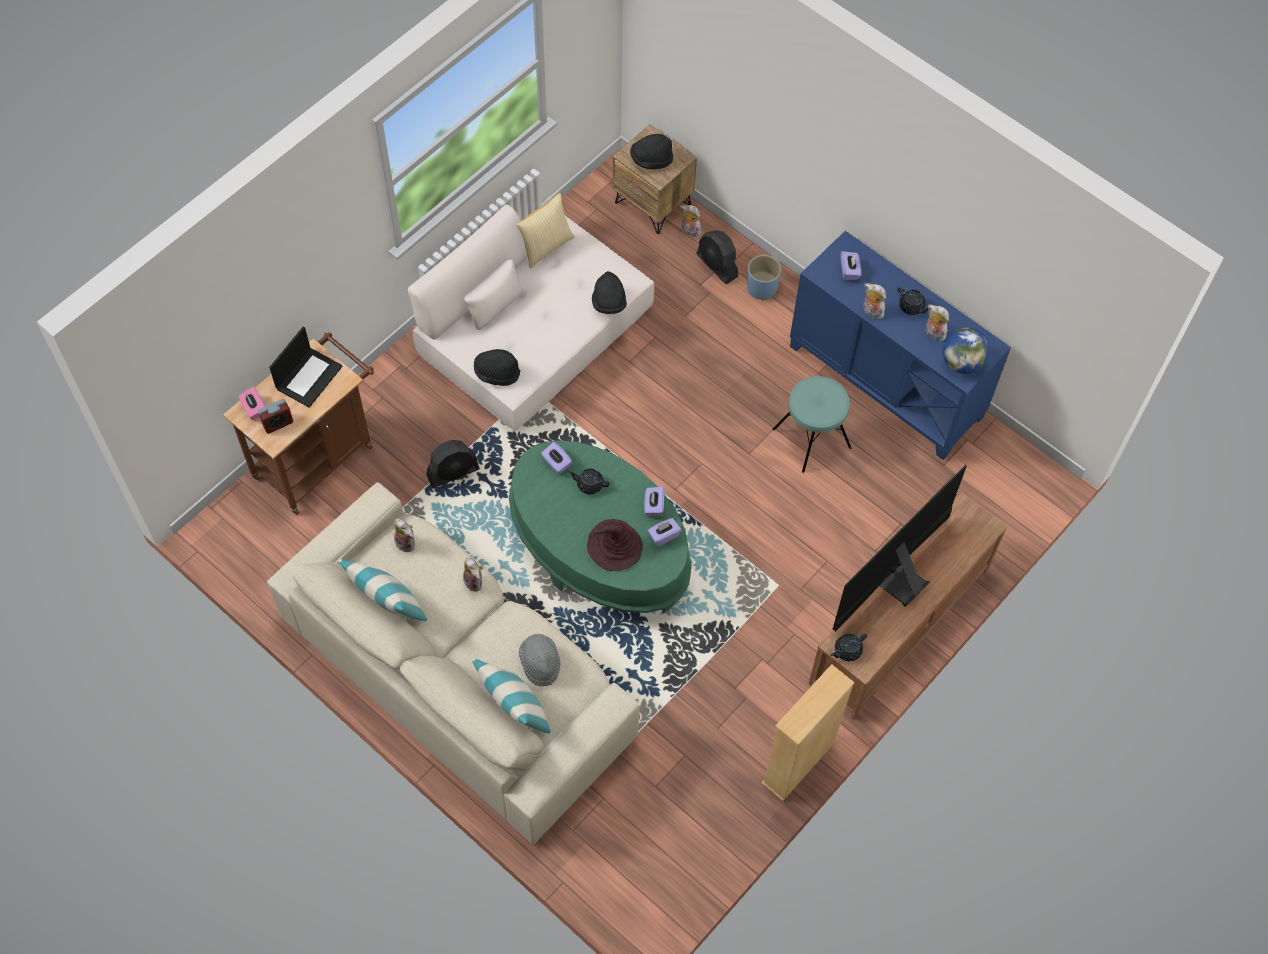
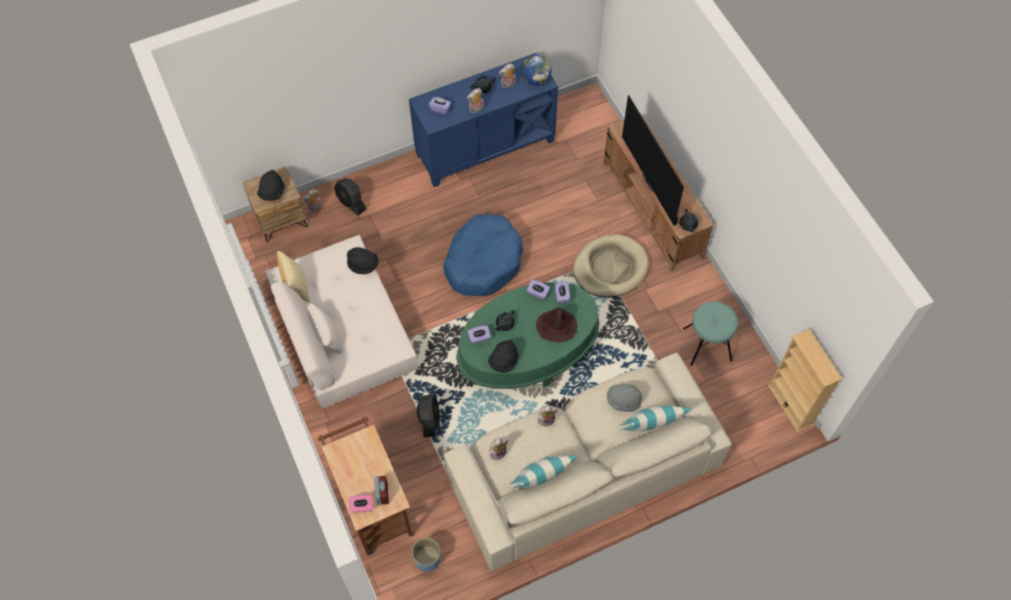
camera: 65 degrees left, 0 degrees up
(309, 376) = (353, 460): laptop -> none
(497, 373) = (383, 353): black hat -> black hat (503, 361)
(706, 446) = (483, 261): none -> blue dog bed
(717, 265) = (351, 203): black fan -> black fan turned 60 degrees clockwise
(761, 288) = (382, 185): blue planter -> blue planter (427, 560)
(773, 603) = (610, 268): none -> beige dog bed
(798, 763) = (720, 297): beige bookcase -> beige bookcase (790, 404)
(812, 438) = (505, 202): turquoise stool -> turquoise stool (707, 344)

